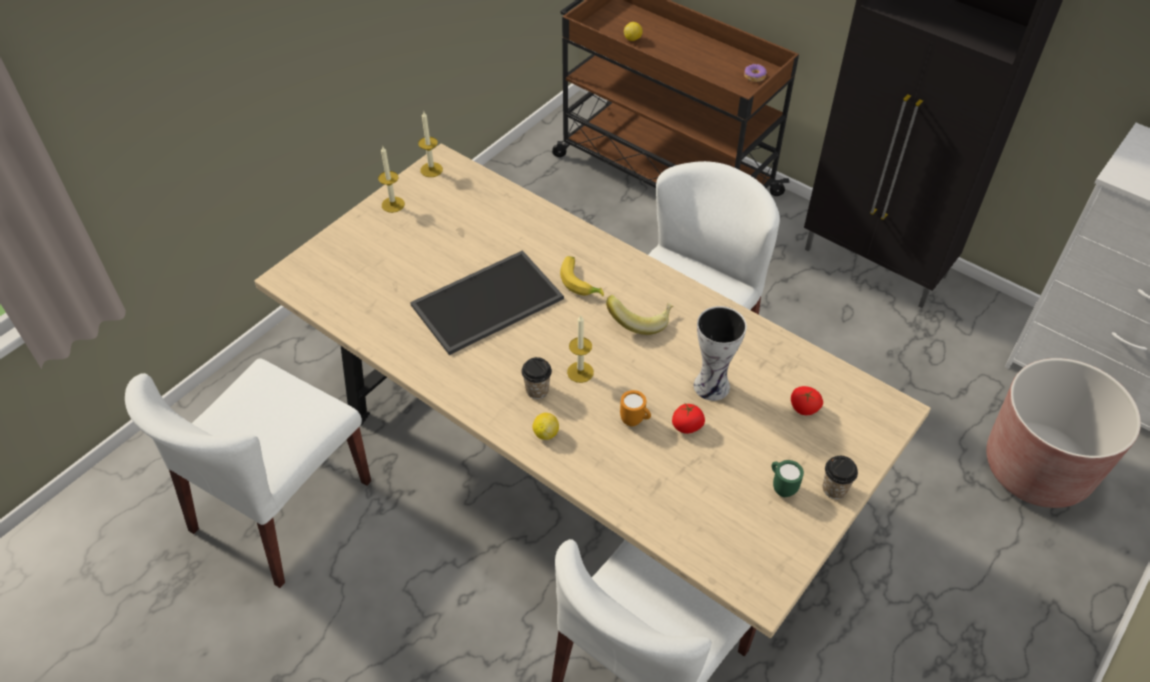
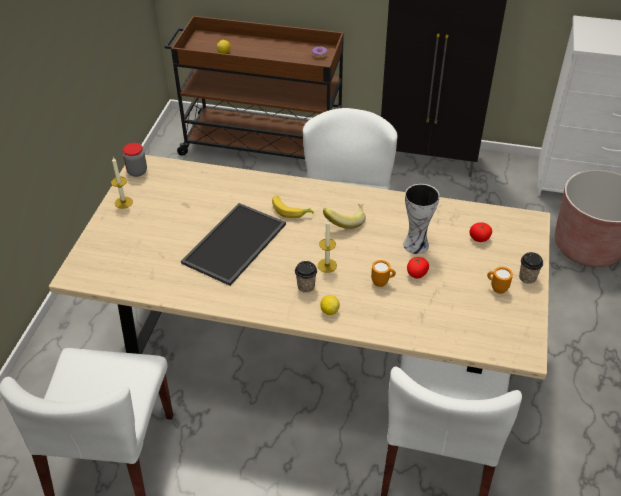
camera: 25 degrees left, 5 degrees down
(431, 170) = (137, 171): candle -> jar
(781, 487) = (496, 288): green mug -> orange mug

